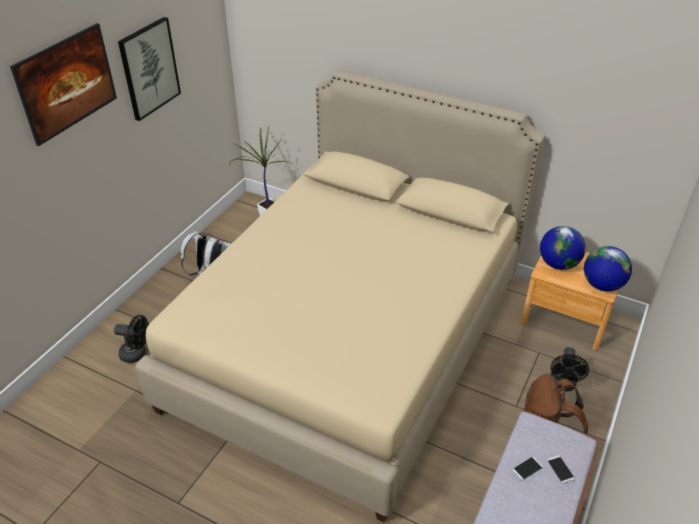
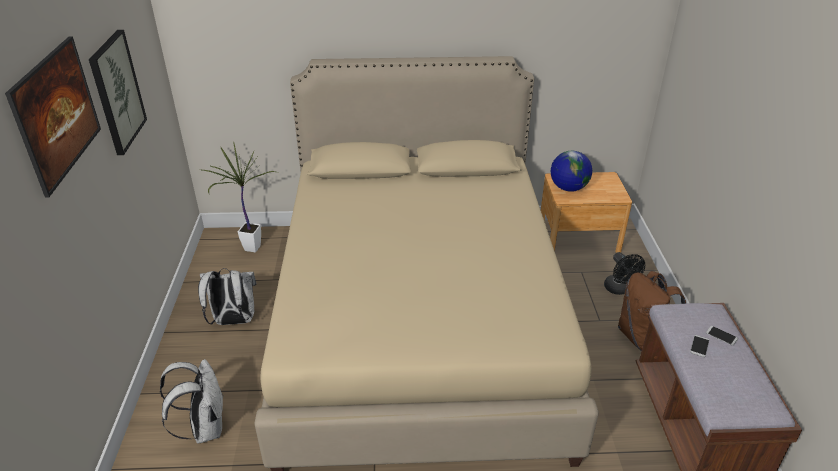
camera: 30 degrees left, 5 degrees down
(137, 354) = (204, 428): black fan -> white backpack
(602, 285) = (613, 193): globe -> none

